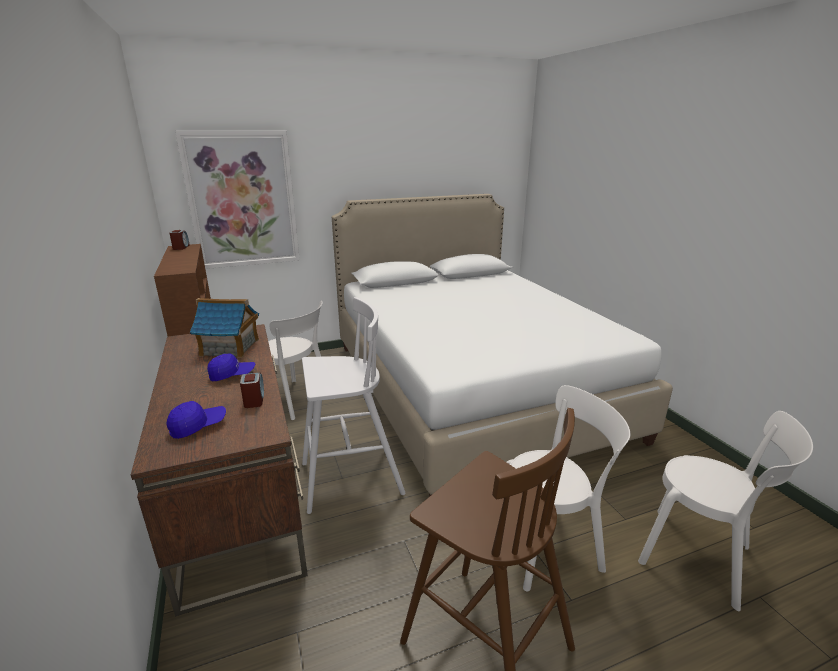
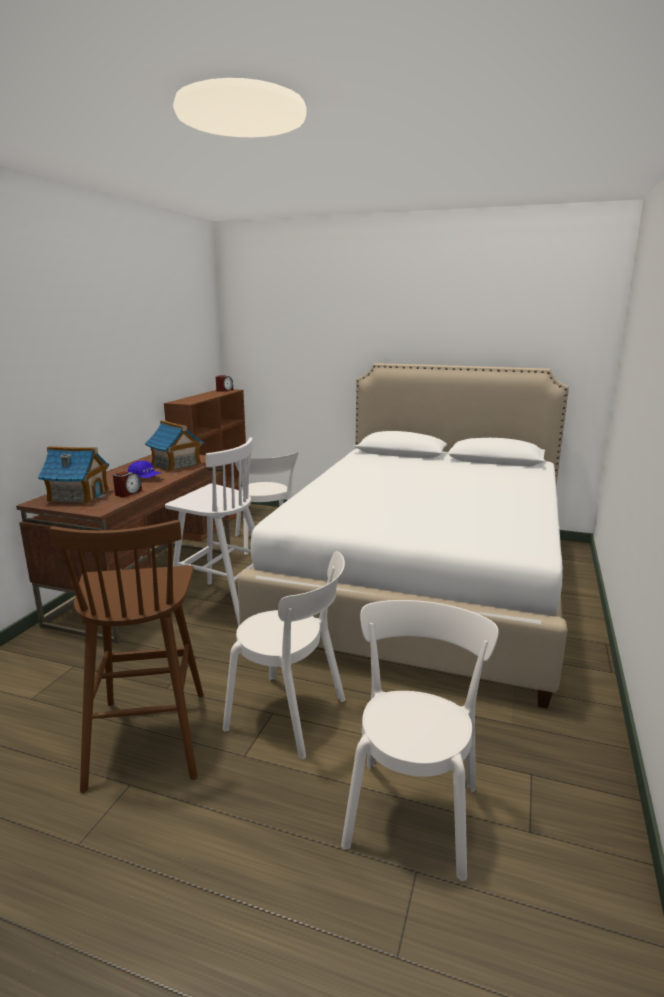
camera: 40 degrees right, 5 degrees down
(198, 426) = (78, 496): blue cap -> toy house
(242, 200) = (284, 355): picture -> none
(701, 557) = (413, 809): white chair -> white chair turned 150 degrees counterclockwise

